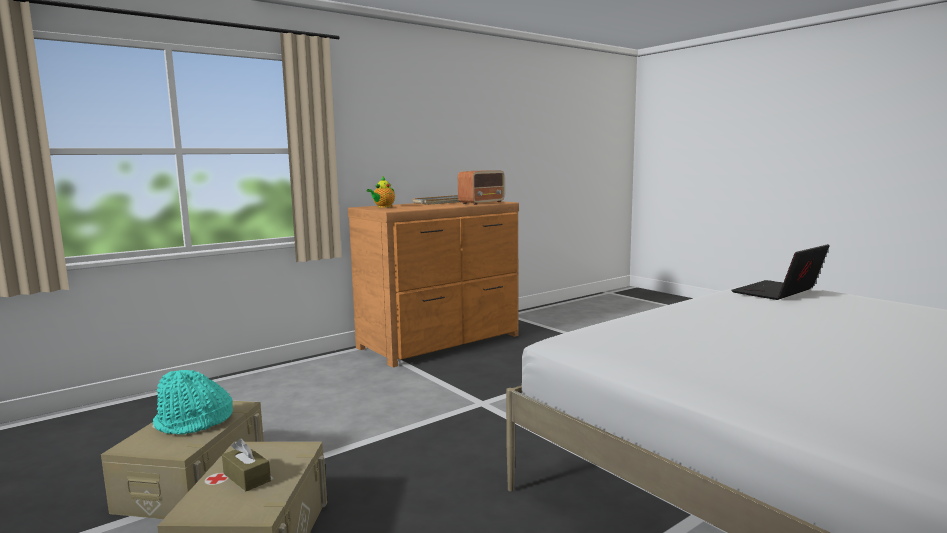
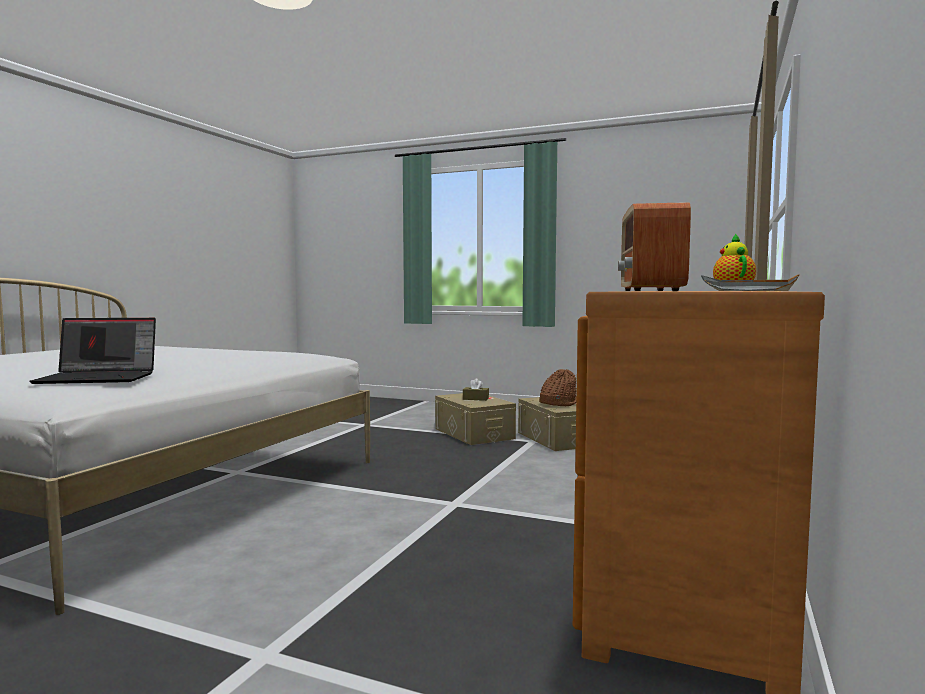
camera: 150 degrees right, 5 degrees down
(194, 423) = (558, 403): turquoise hat -> brown hat
(778, 292) = (100, 378): laptop -> laptop turned 60 degrees clockwise

